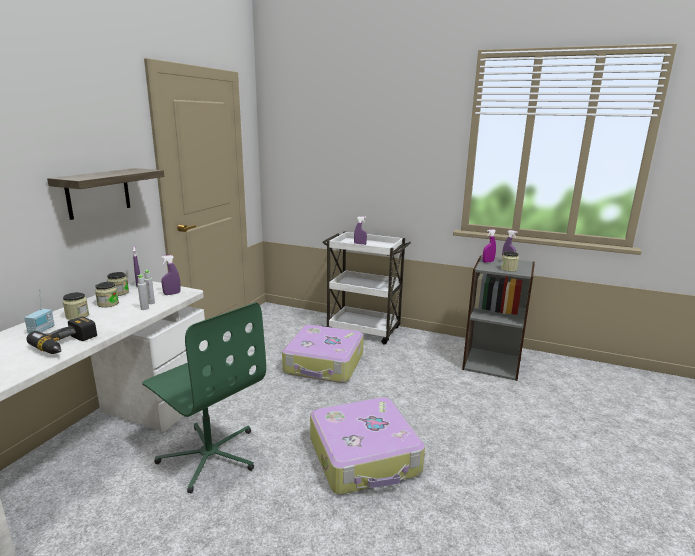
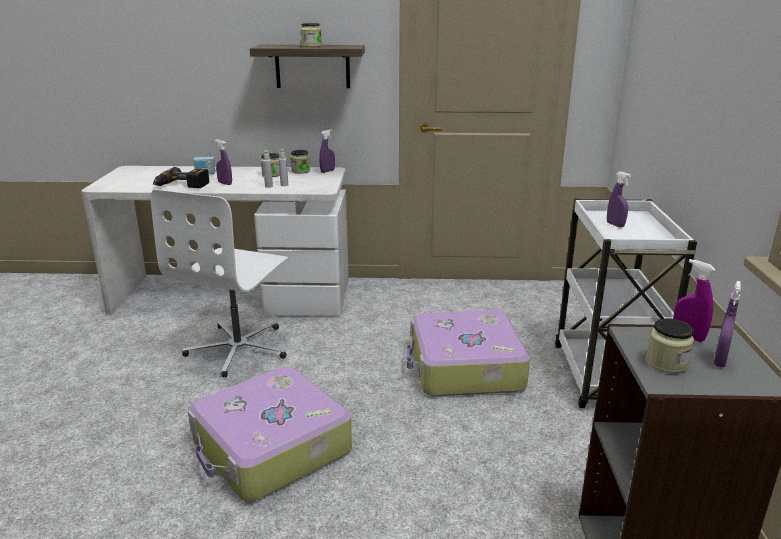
camera: 70 degrees right, 5 degrees up
(77, 316) = (239, 174): jar -> jar (311, 46)
(172, 294) = (313, 186): purple spray bottle -> purple spray bottle (225, 183)
(210, 455) = (239, 348): green office chair -> white office chair

